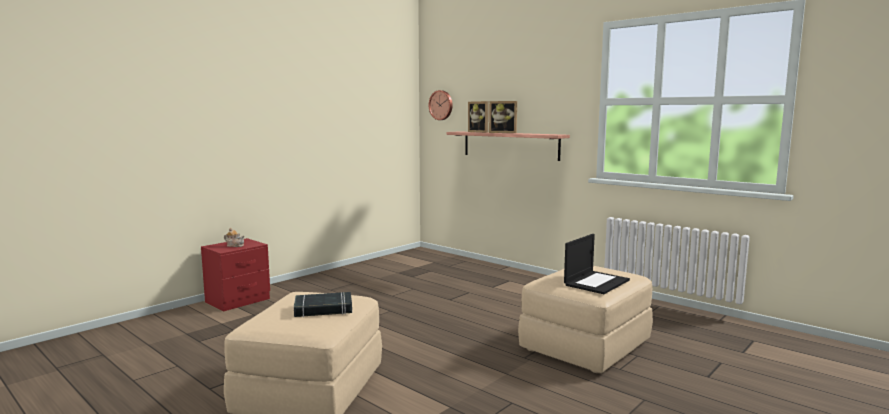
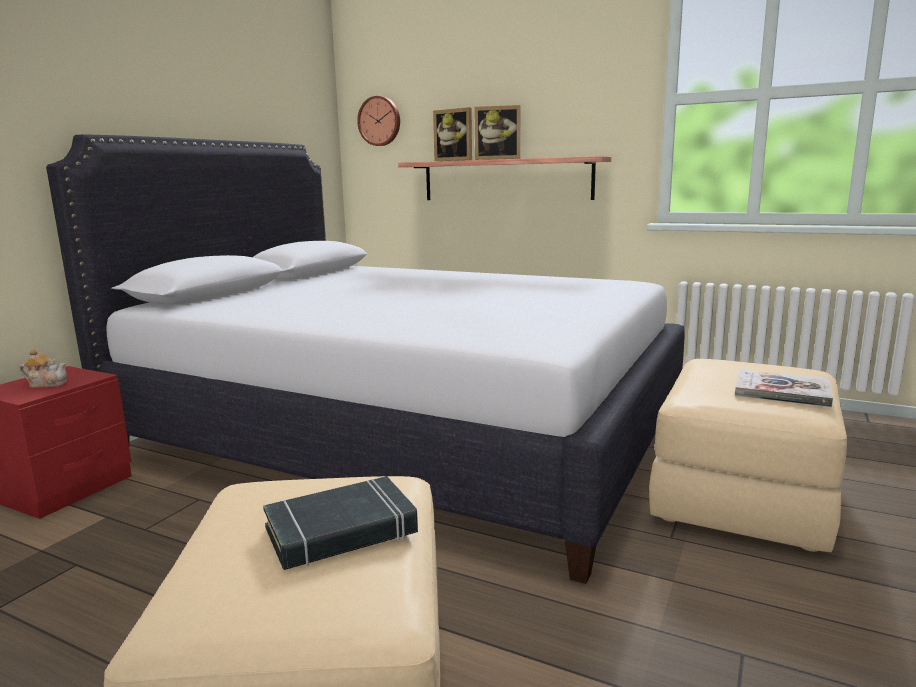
camera: 15 degrees left, 5 degrees up
(419, 295) = (405, 434): none -> white bed
(596, 282) = (781, 391): laptop -> book

